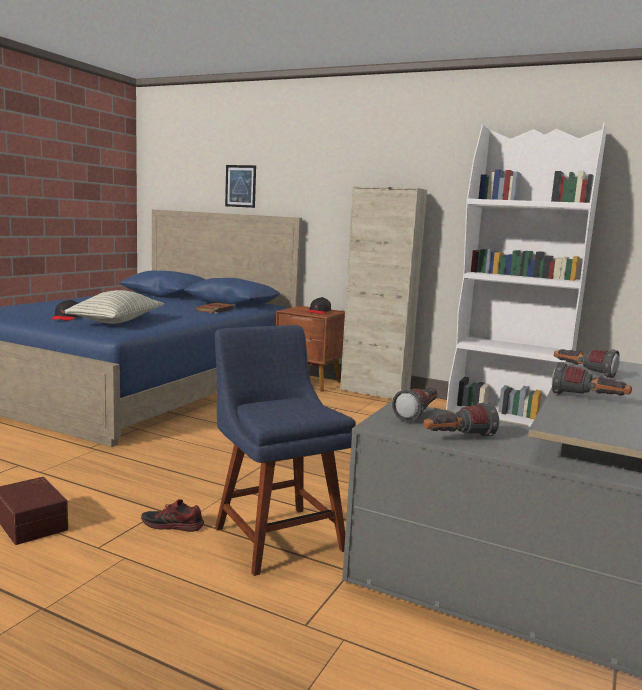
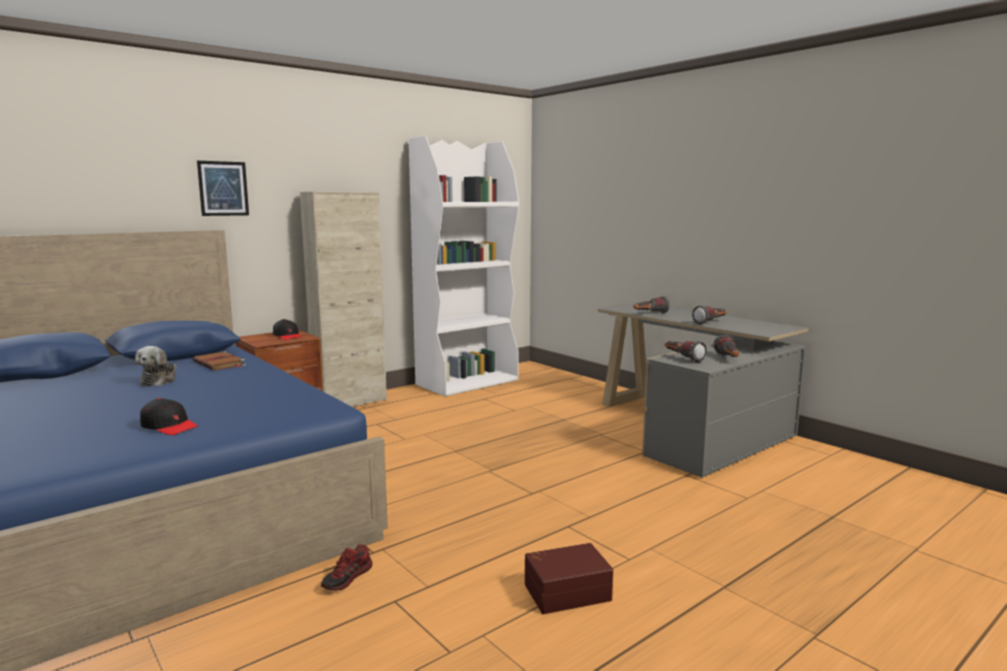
camera: 65 degrees left, 0 degrees up
(117, 322) = (243, 404): pillow -> none
(164, 307) = (159, 380): none -> plush toy
(172, 526) = (600, 524): shoe -> shoe (347, 578)
(240, 186) = (108, 192): picture -> picture (223, 188)
(276, 535) = (630, 488): blue chair -> none

